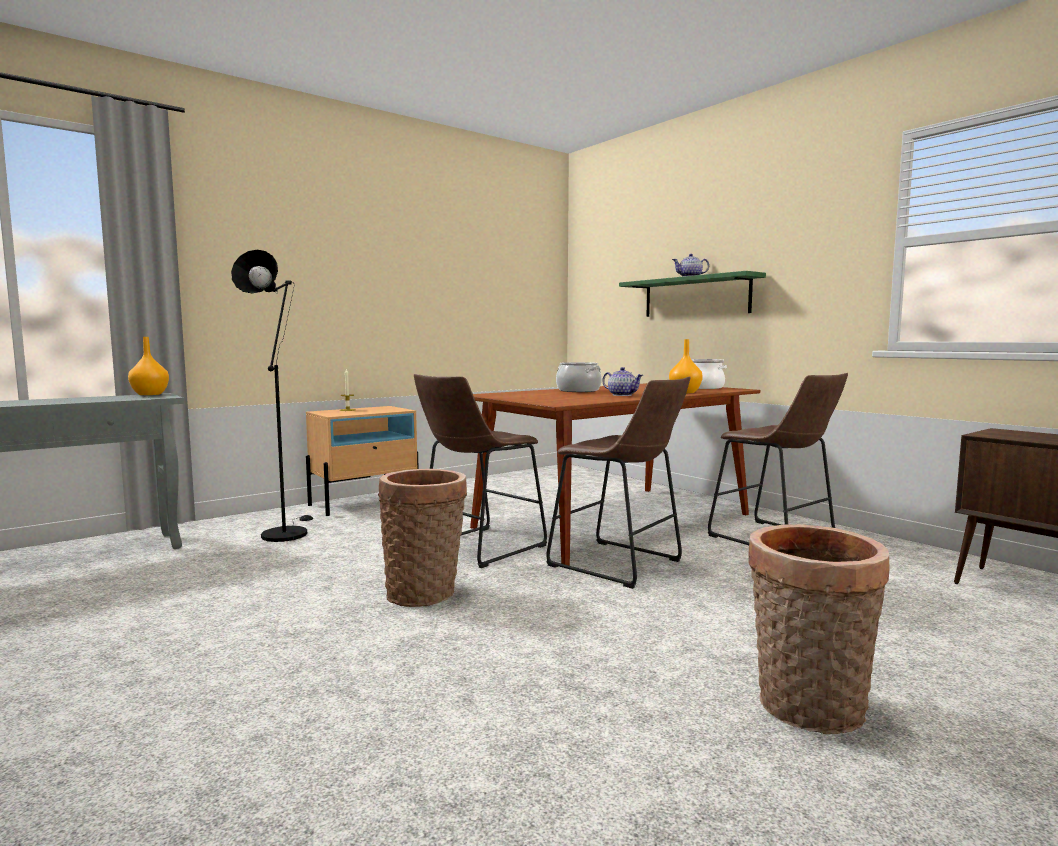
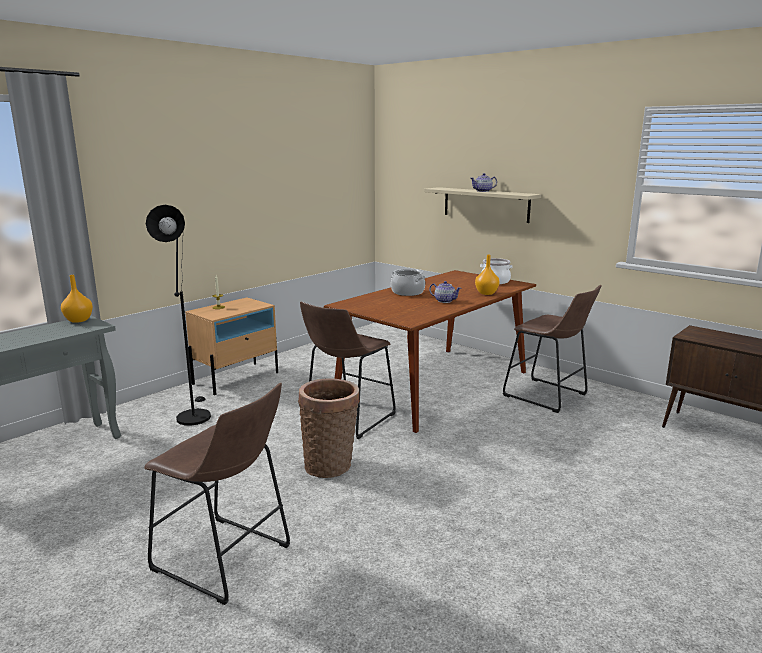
camera: 10 degrees left, 10 degrees up
(620, 565) = (452, 428): brown stool -> brown stool (226, 561)
(695, 297) = (485, 204): green shelf -> beige shelf
(807, 710) = (590, 530): basket -> none

